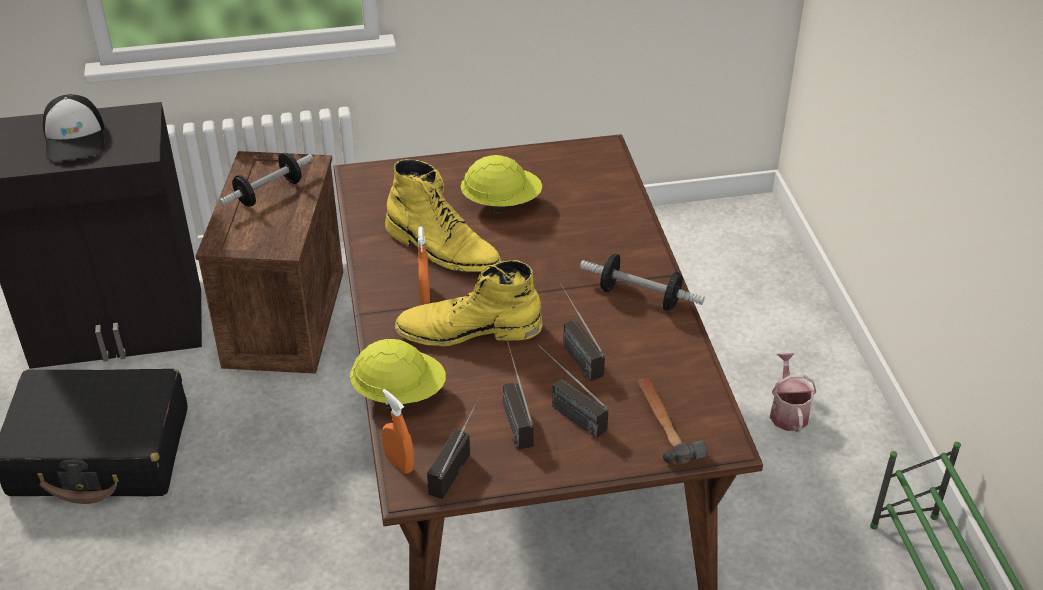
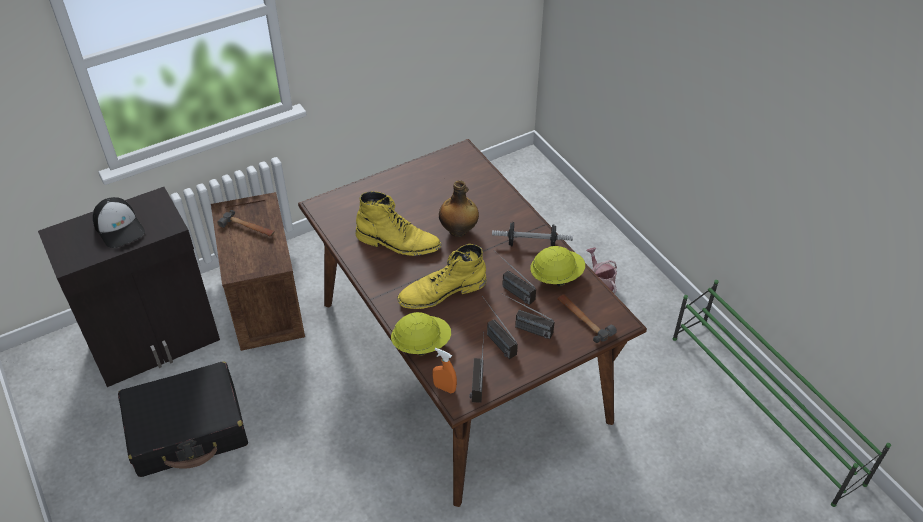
camera: 20 degrees left, 5 degrees up
(269, 192) = (248, 228): dumbbell -> hammer
(424, 295) = (403, 276): orange spray bottle -> none
(501, 203) = (419, 203): yellow hard hat -> yellow hard hat (556, 276)
(539, 253) = (459, 231): none -> bottle

